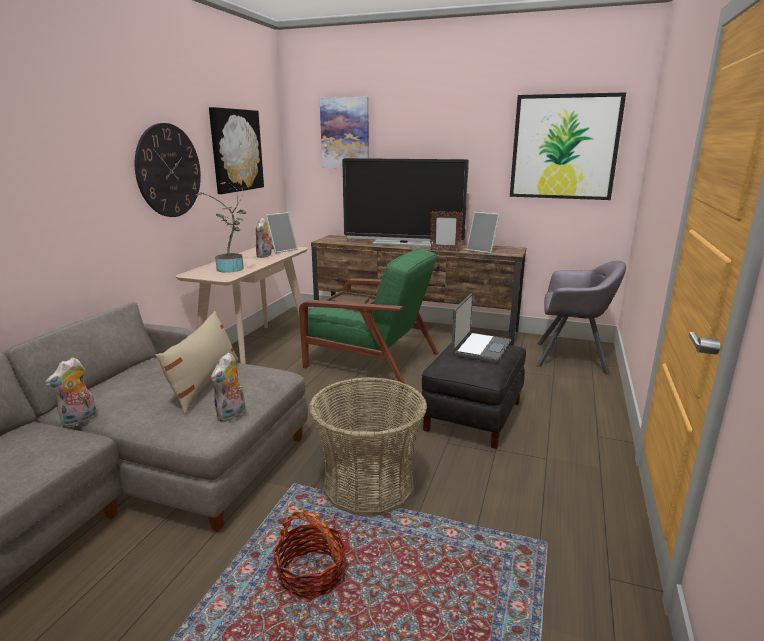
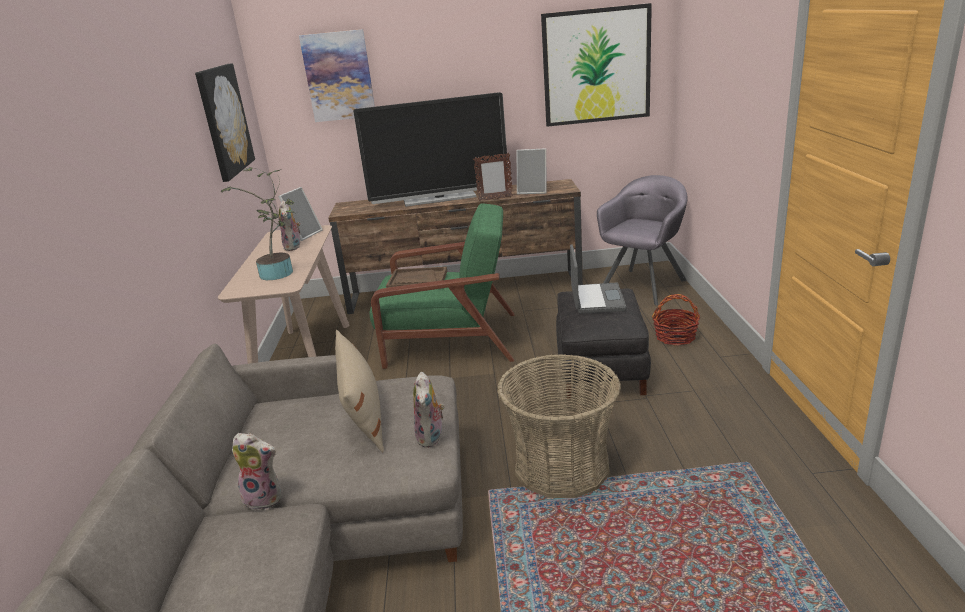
camera: 20 degrees left, 5 degrees up
(79, 421) = (265, 498): plush toy -> plush toy turned 90 degrees counterclockwise
(169, 171) = (183, 167): wall clock -> none
(311, 575) = (581, 563): basket -> basket (675, 337)
(571, 358) = (643, 286): grey armchair -> grey armchair turned 45 degrees counterclockwise

